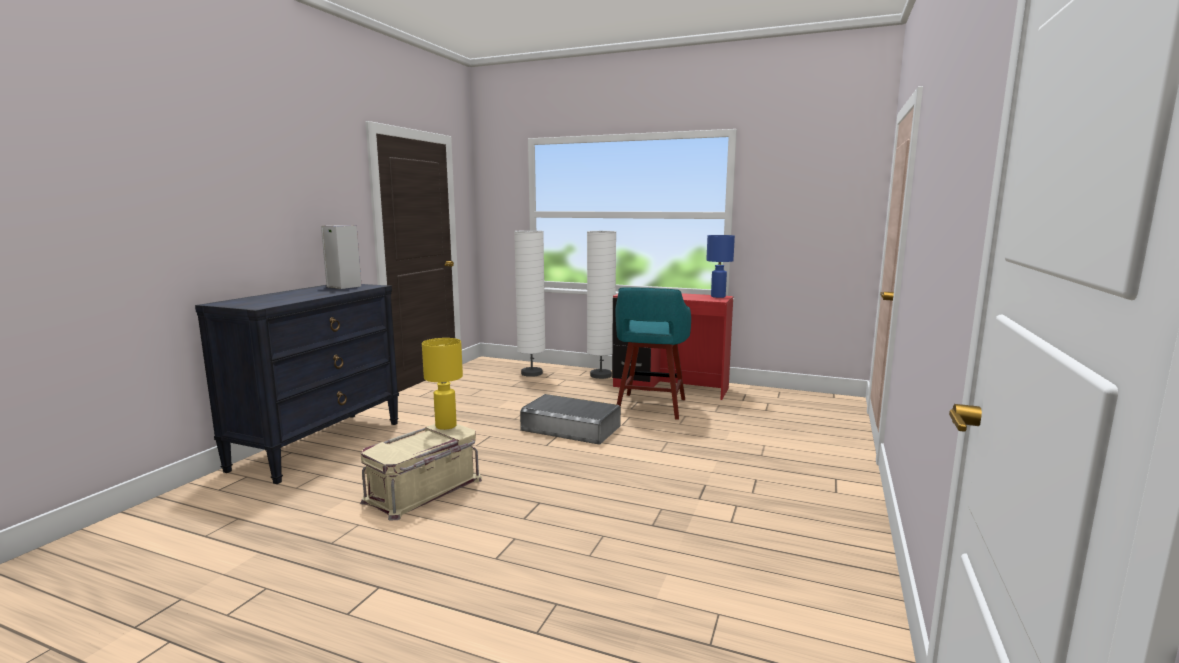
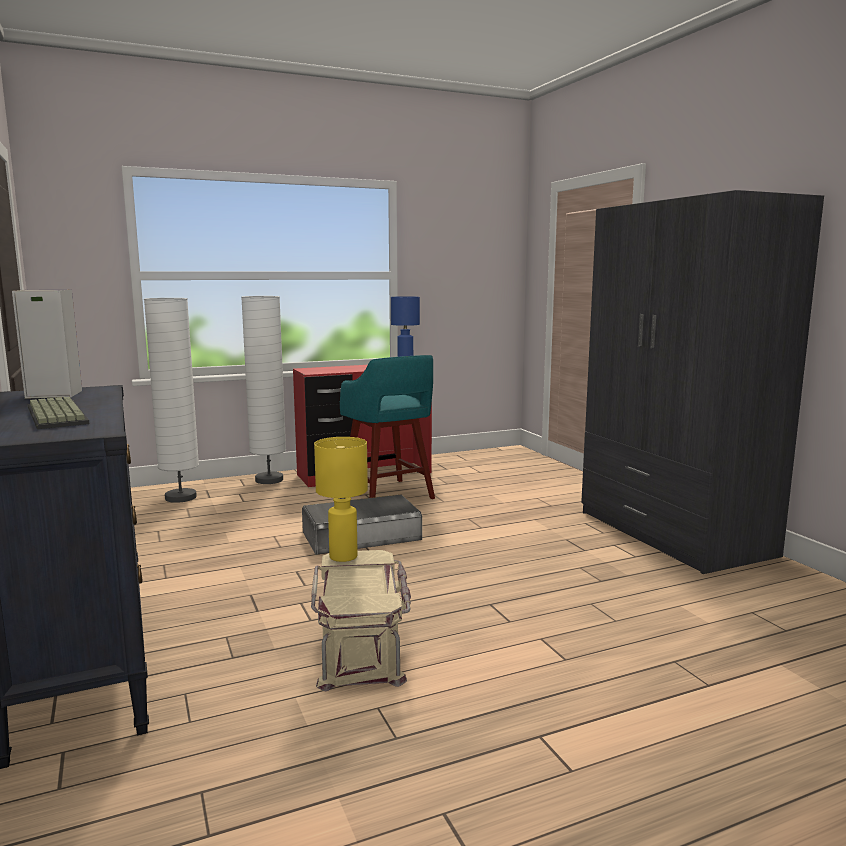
camera: 45 degrees left, 0 degrees up
(290, 296) = (54, 415): none -> keyboard
(822, 520) = (672, 533): none -> grey wardrobe

